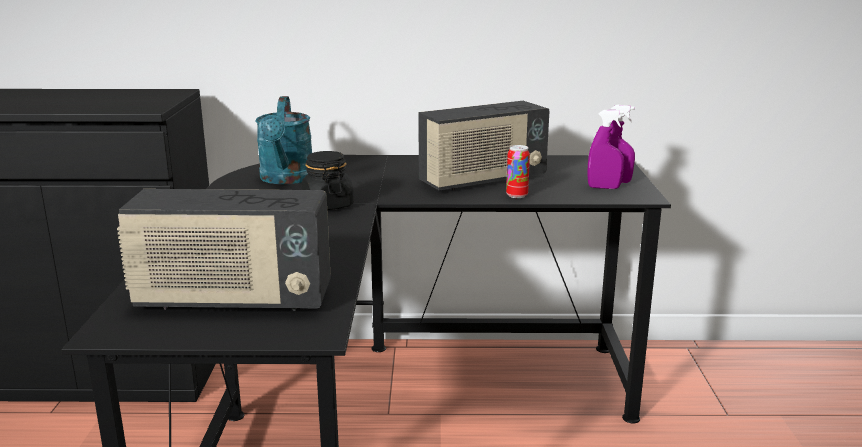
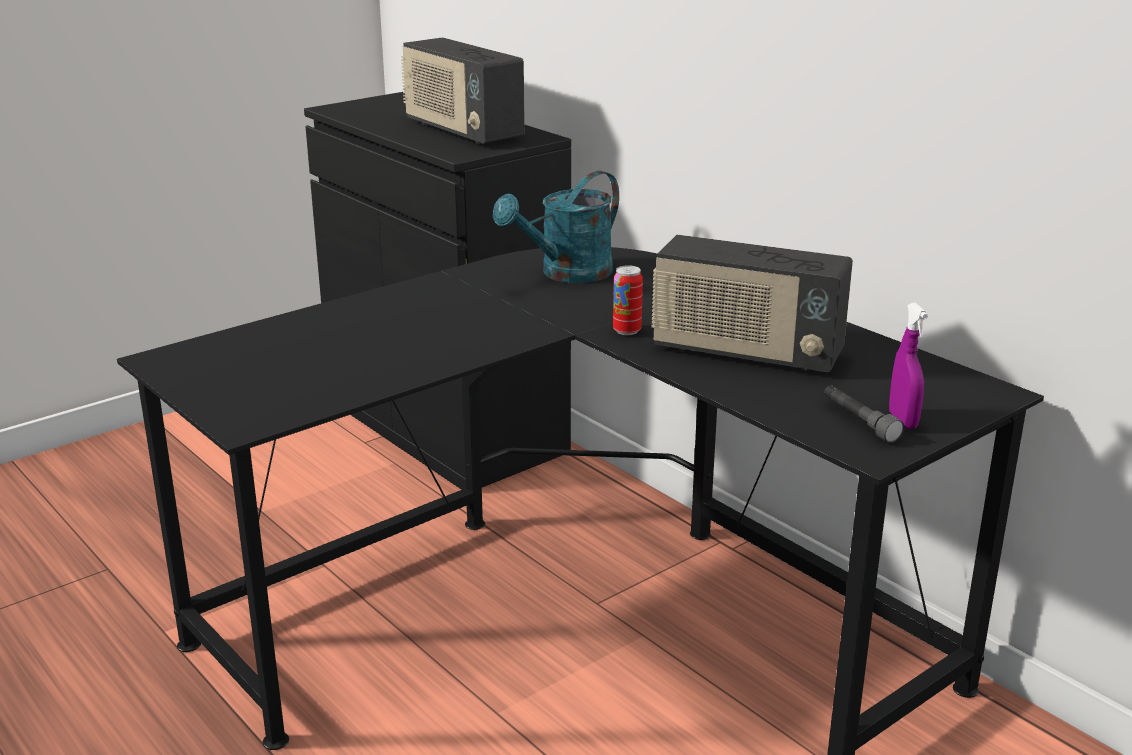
camera: 50 degrees right, 5 degrees up
(233, 300) = (263, 373): radio -> radio (462, 131)
(327, 205) = (530, 317): black jar -> none
(517, 195) = (729, 386): can -> can (627, 331)
(604, 187) = (859, 422): purple spray bottle -> grey flashlight

